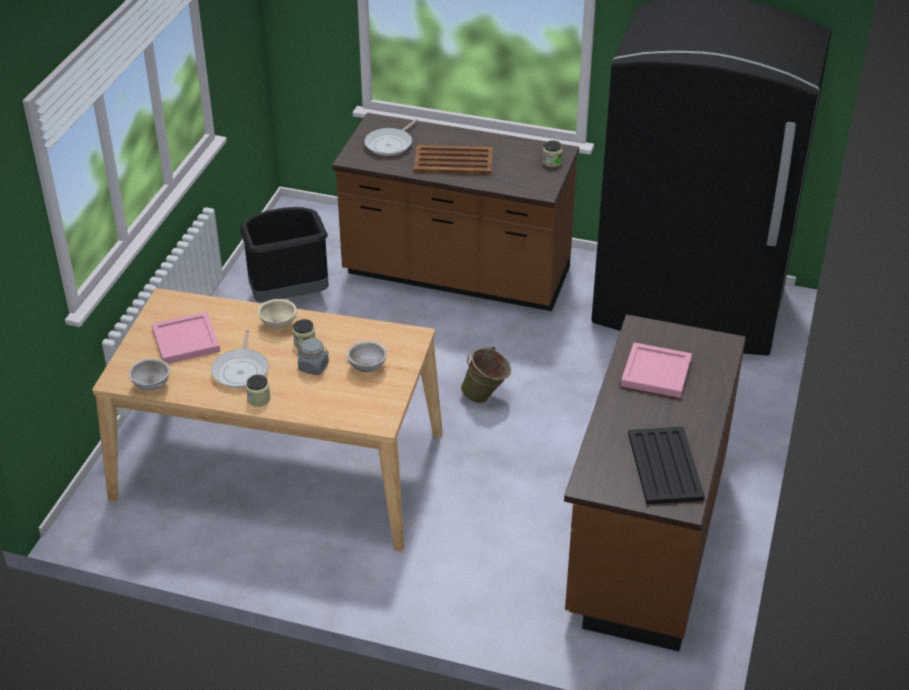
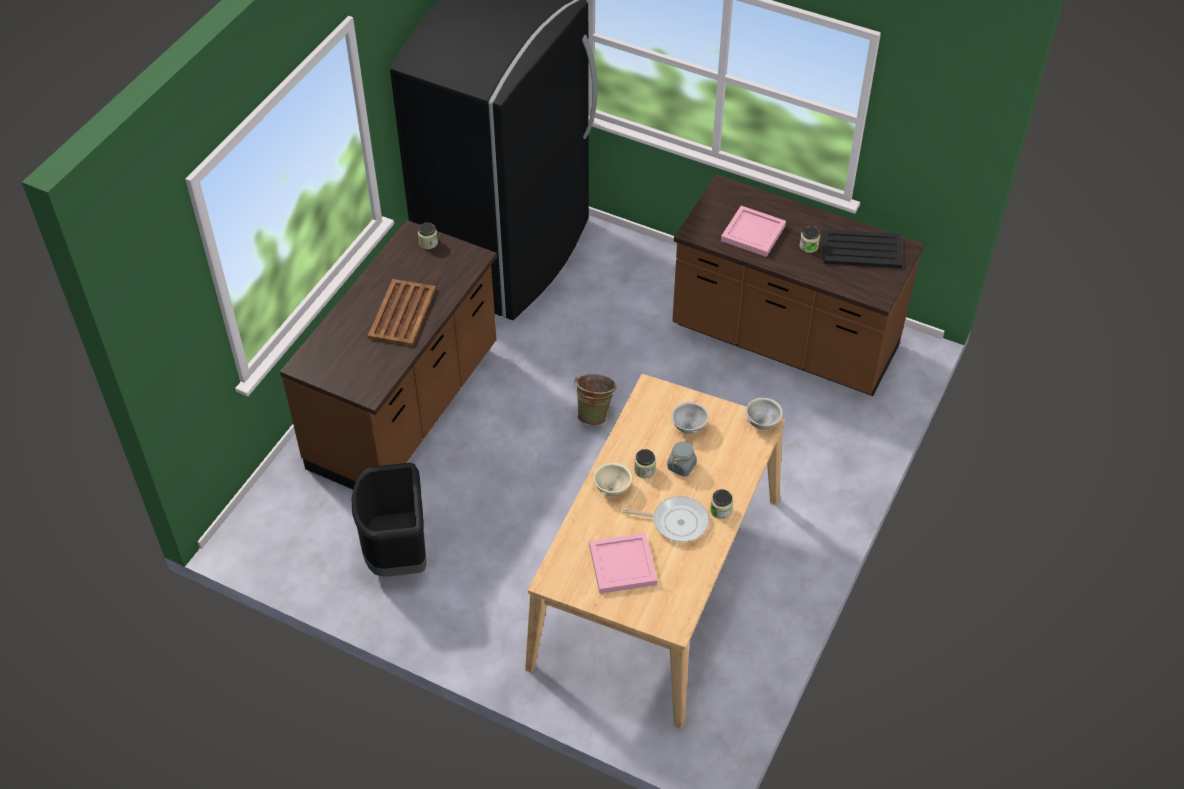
camera: 80 degrees left, 10 degrees up
(152, 385) = (687, 595): grey bowl -> grey bowl (762, 422)
(390, 144) = (352, 358): frying pan -> none
(652, 419) = (808, 246): none -> jar

